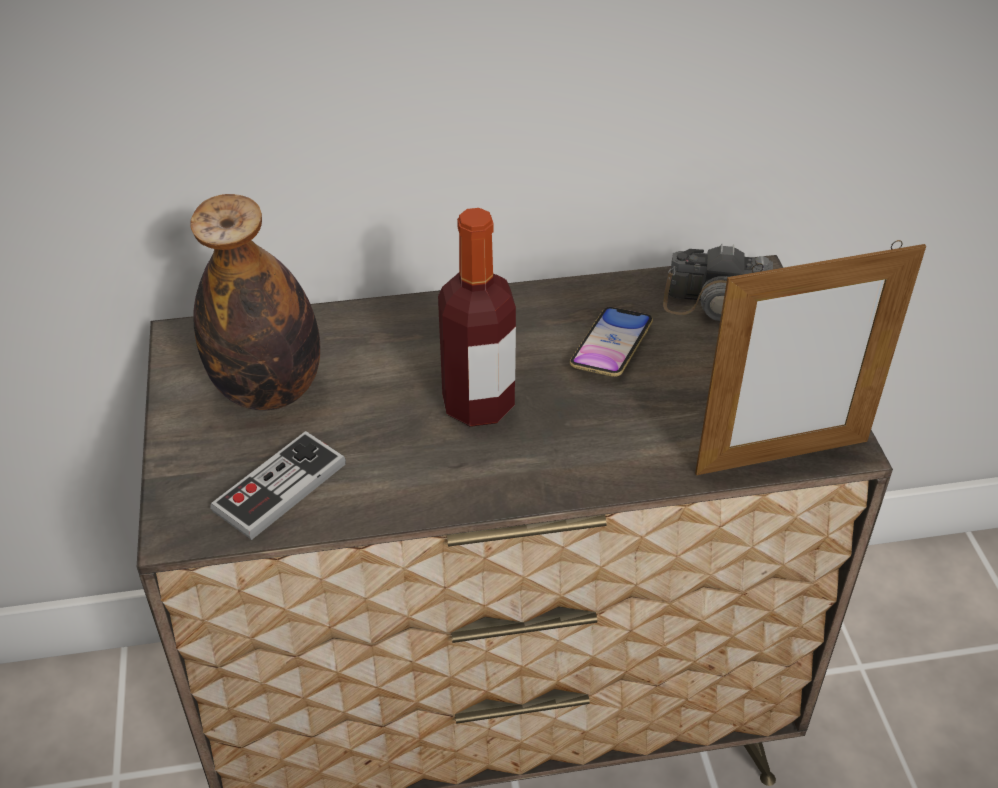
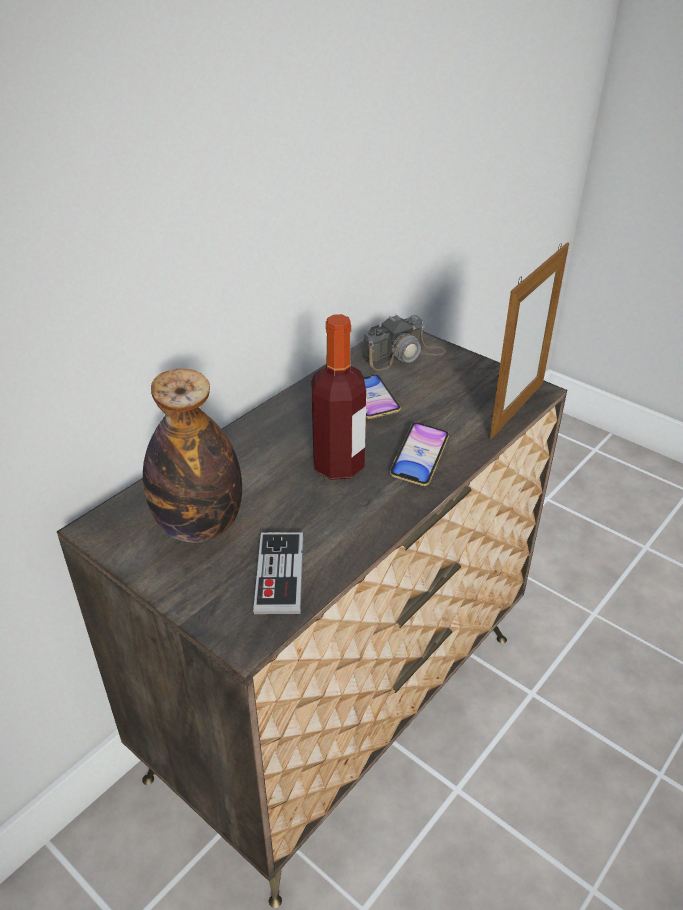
camera: 40 degrees left, 5 degrees down
(578, 448) = (419, 458): none -> phone

